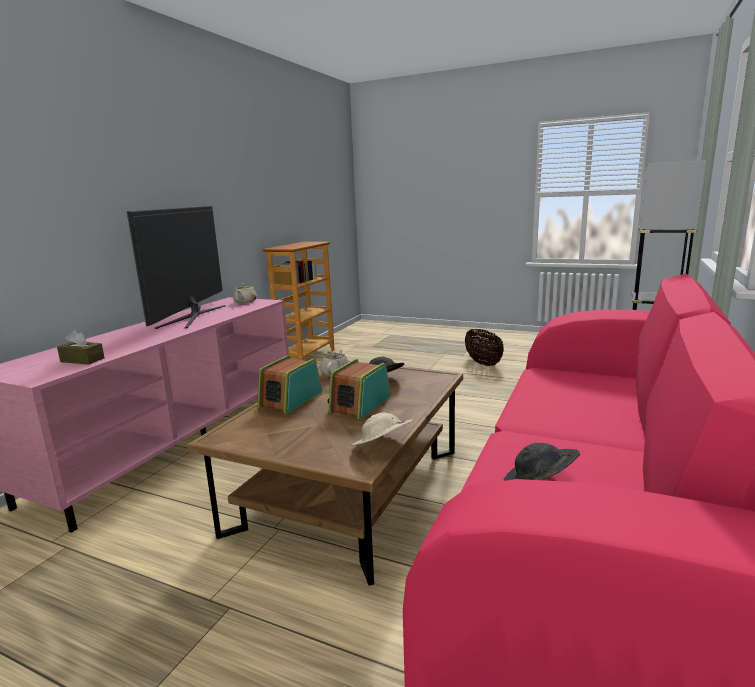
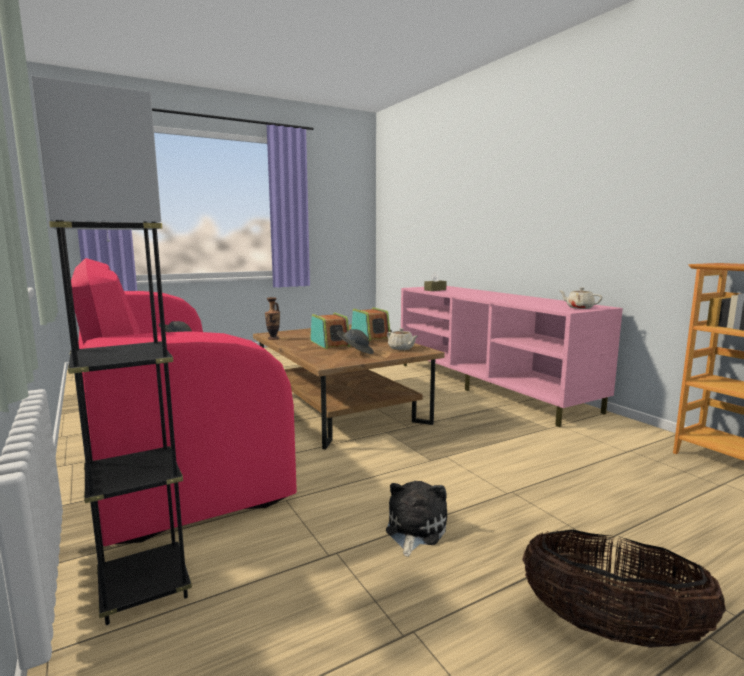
camera: 125 degrees right, 5 degrees down
(193, 316) = (527, 299): television -> none
(383, 447) = (273, 339): beige hat -> vase
(489, 396) = (414, 530): none -> plush toy

